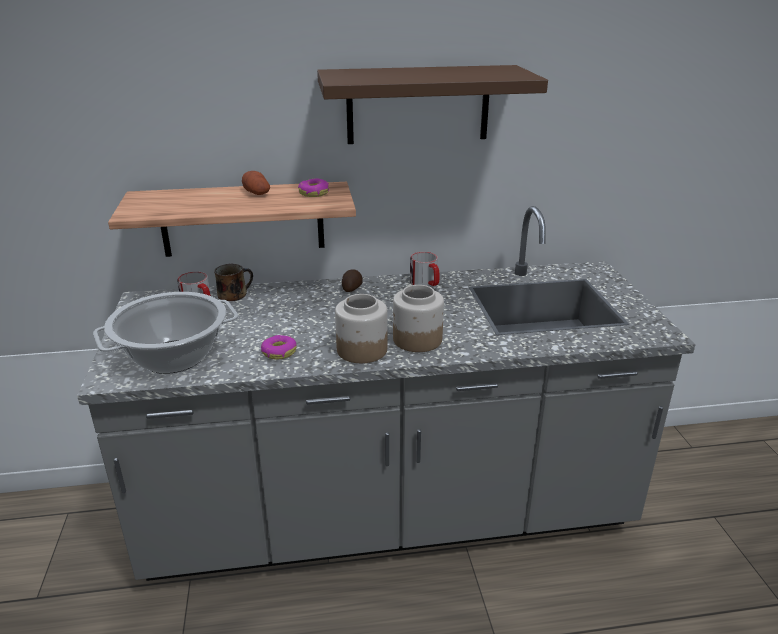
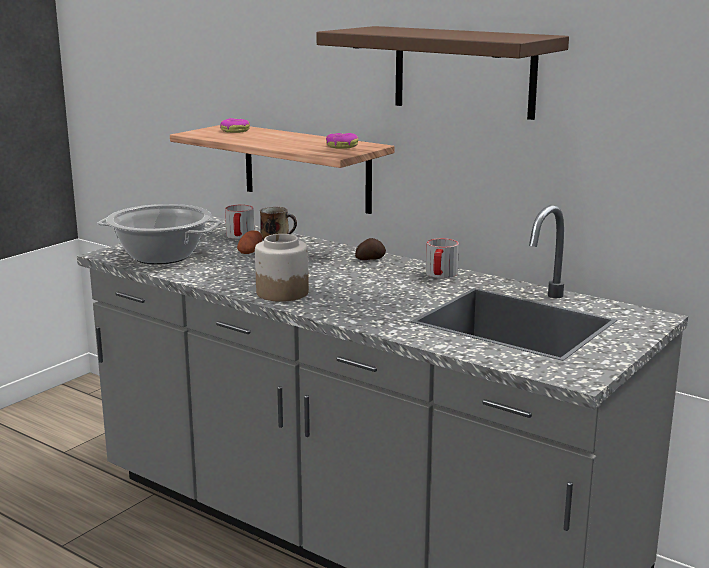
camera: 45 degrees right, 10 degrees down
(257, 193) = (302, 139): potato -> potato (250, 252)
(279, 352) = (226, 275): donut -> donut (235, 131)
(417, 340) = (337, 302): jar -> none

